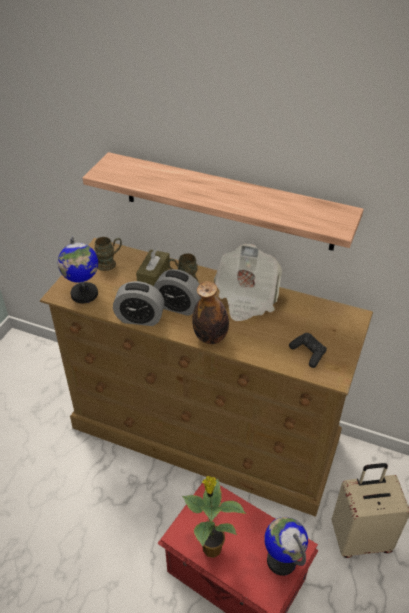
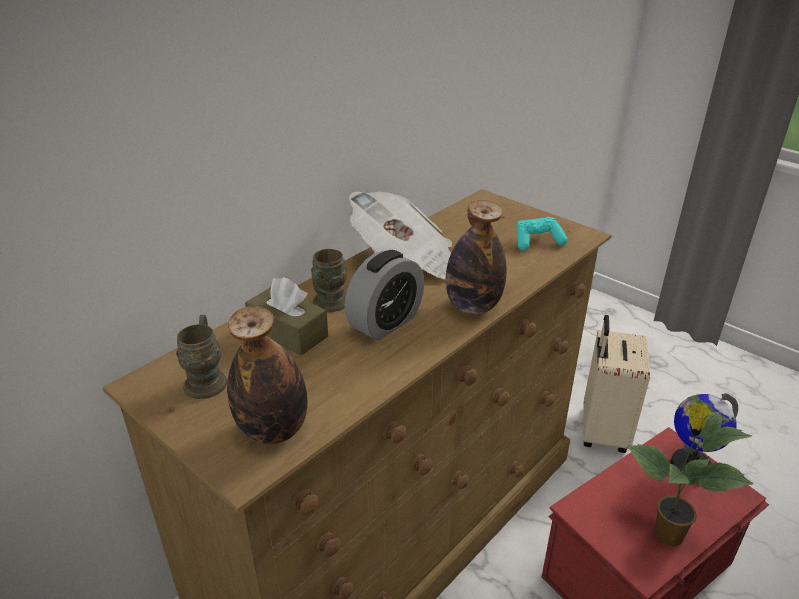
camera: 70 degrees left, 10 degrees down
(84, 294) = (273, 430): globe -> bottle
(140, 318) = (390, 369): alarm clock -> none
(227, 201) = (313, 138): shelf -> none
(308, 353) = (537, 242): black game controller -> turquoise game controller

